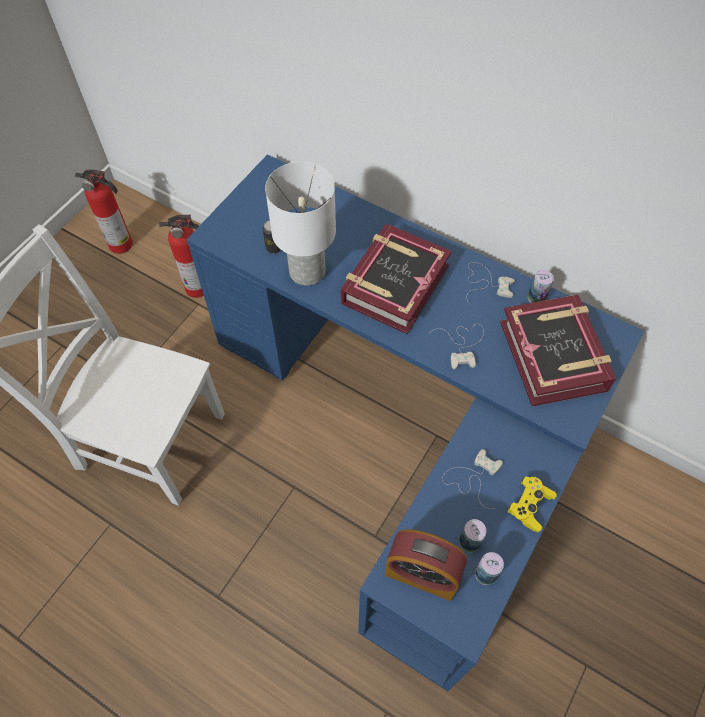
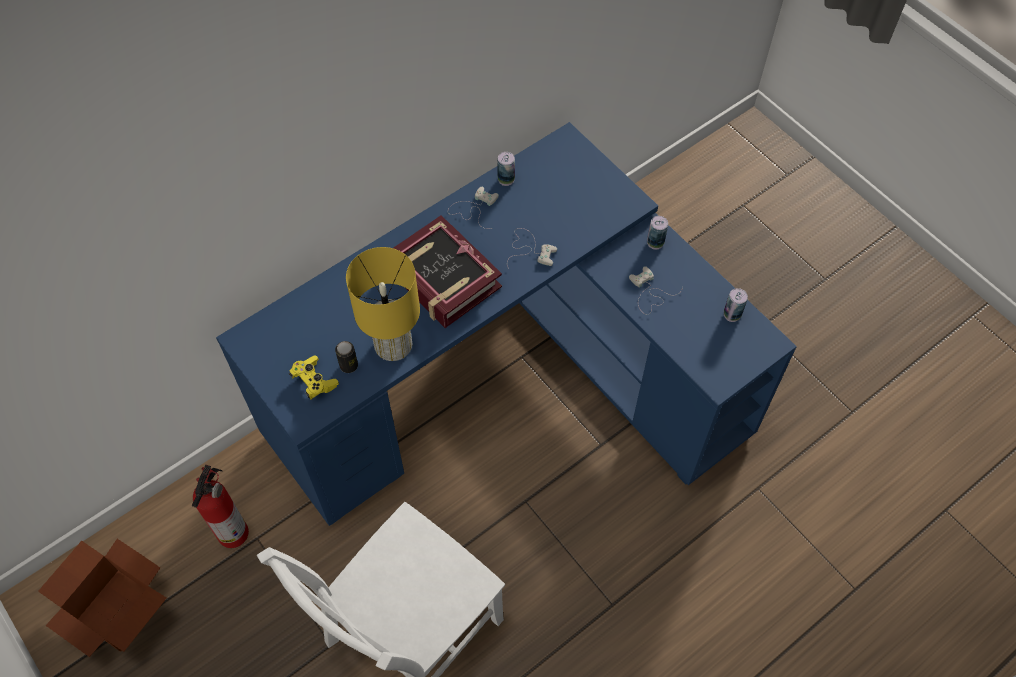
camera: 70 degrees left, 0 degrees up
(122, 244) = (118, 608): fire extinguisher -> cardboard box
(307, 270) = (392, 345): white table lamp -> yellow table lamp
(422, 573) = (718, 357): alarm clock -> none
(469, 542) = (703, 316): can -> can (655, 242)
(529, 506) = (687, 264): yellow game controller -> yellow game controller (314, 381)
(553, 356) = (567, 191): book -> none

